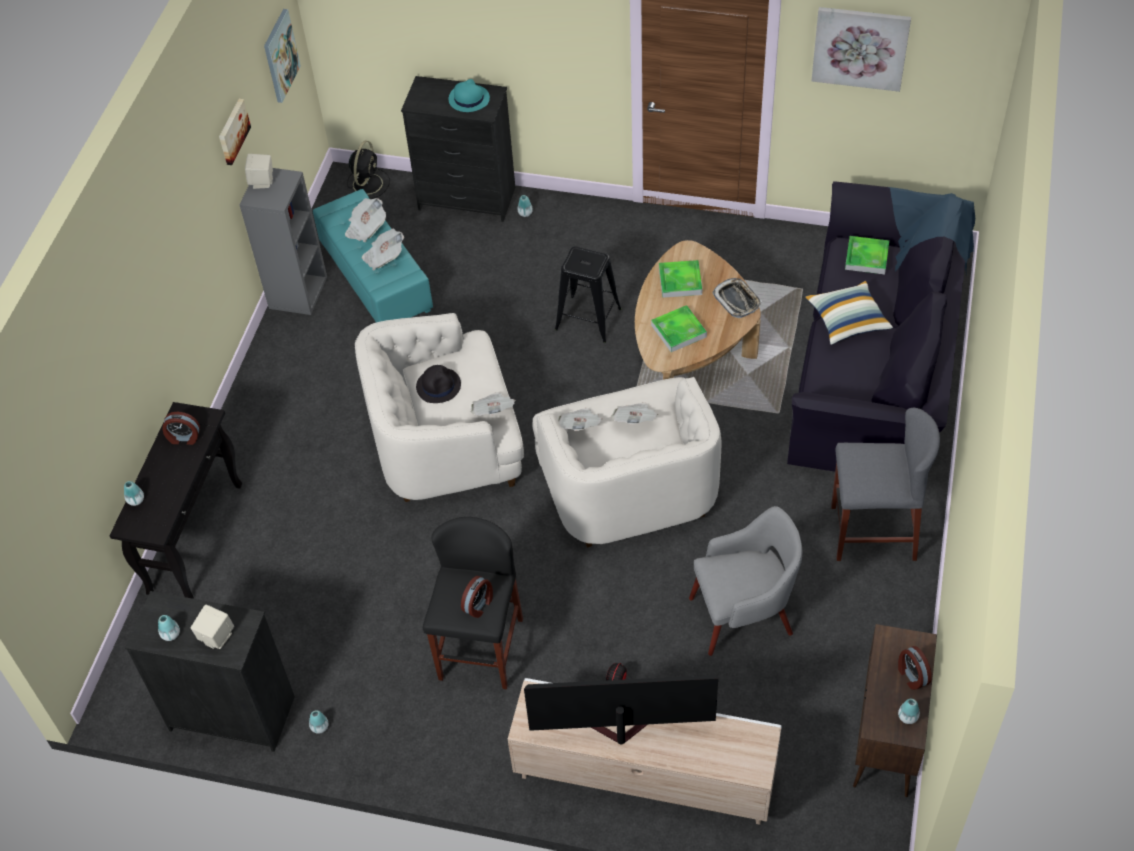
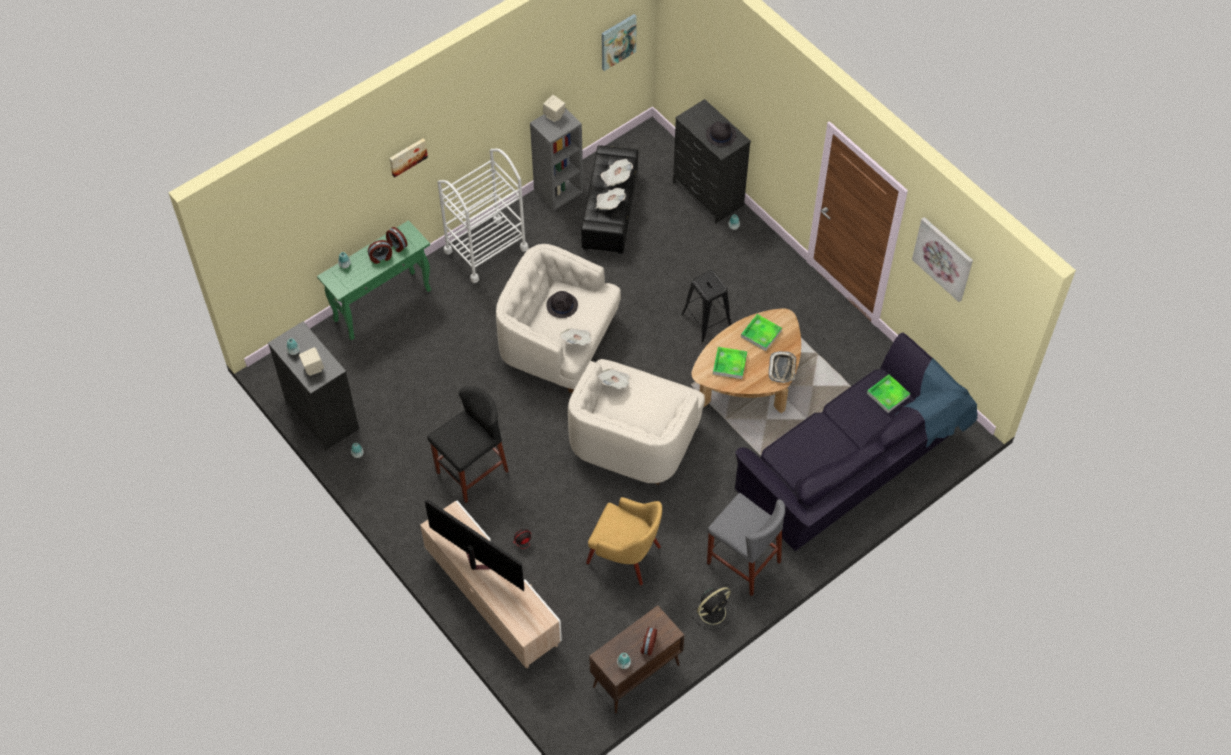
camera: 35 degrees right, 5 degrees up
(196, 537) = (383, 304): black console table -> green console table
(232, 131) = (543, 78): picture -> picture (407, 156)
(269, 401) = (486, 250): none -> white cart
(368, 183) = (660, 145): black fan -> black fan (713, 611)
(376, 277) = (610, 211): turquoise ottoman -> black ottoman
(468, 99) = (720, 135): turquoise hat -> black hat
(479, 605) = (463, 444): alarm clock -> alarm clock (381, 258)
(635, 421) = (648, 401): newspaper -> none
(744, 615) = (626, 555): grey armchair -> yellow armchair
(847, 320) = (835, 425): pillow -> none

